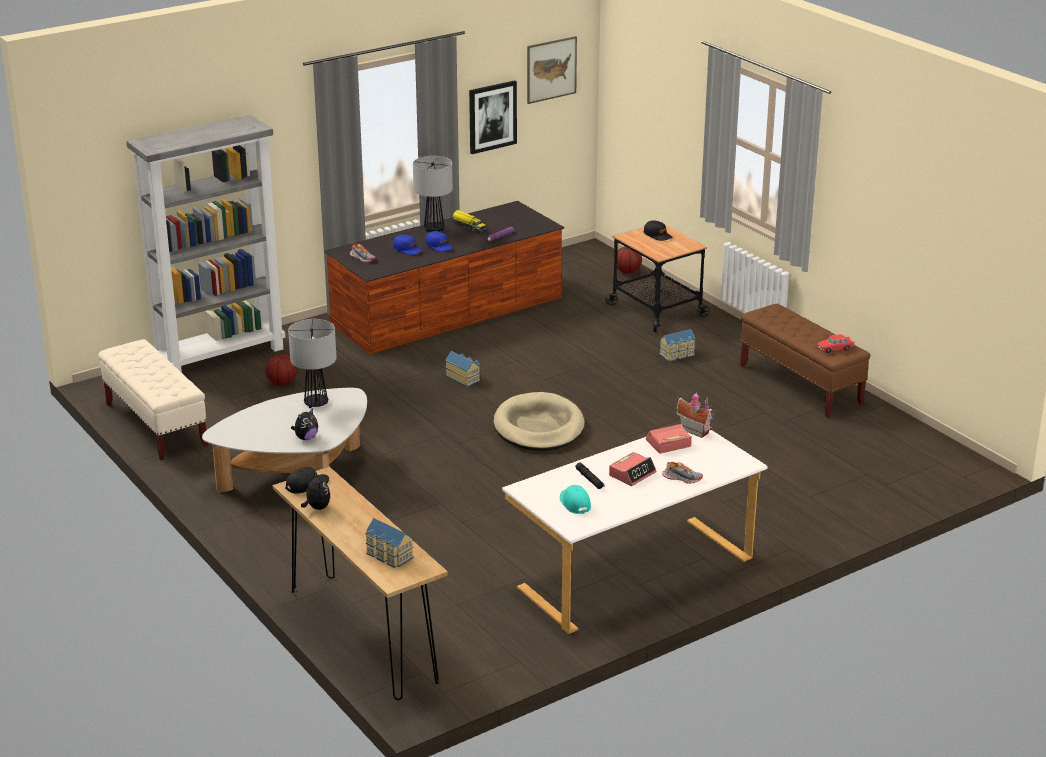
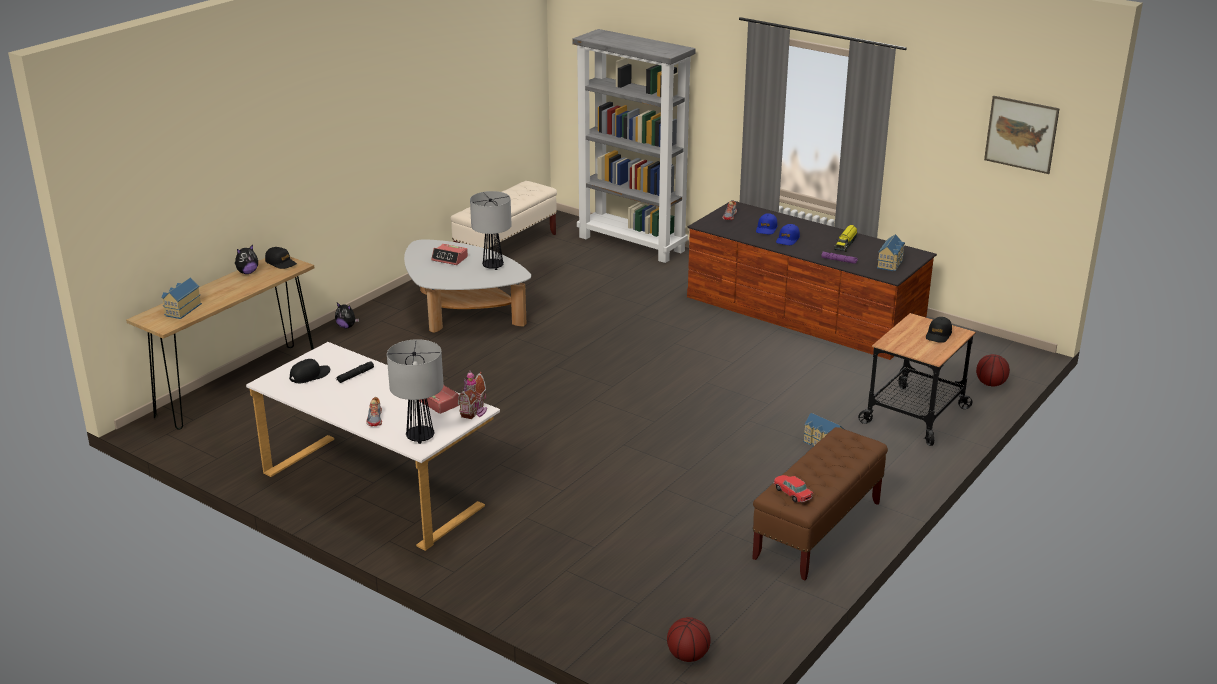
camera: 70 degrees right, 0 degrees up
(282, 383) = (606, 275): basketball -> basketball (687, 656)
(306, 438) = (434, 274): plush toy -> plush toy (347, 327)
(434, 229) = (823, 231): table lamp -> table lamp (420, 437)
(463, 378) = (677, 345): toy house -> toy house (891, 263)
(492, 116) = (940, 155): picture -> none
(539, 427) = (610, 397): beige dog bed -> none
(574, 503) = (310, 375): turquoise cap -> black cap
(632, 474) = (373, 393): alarm clock -> alarm clock (450, 259)

